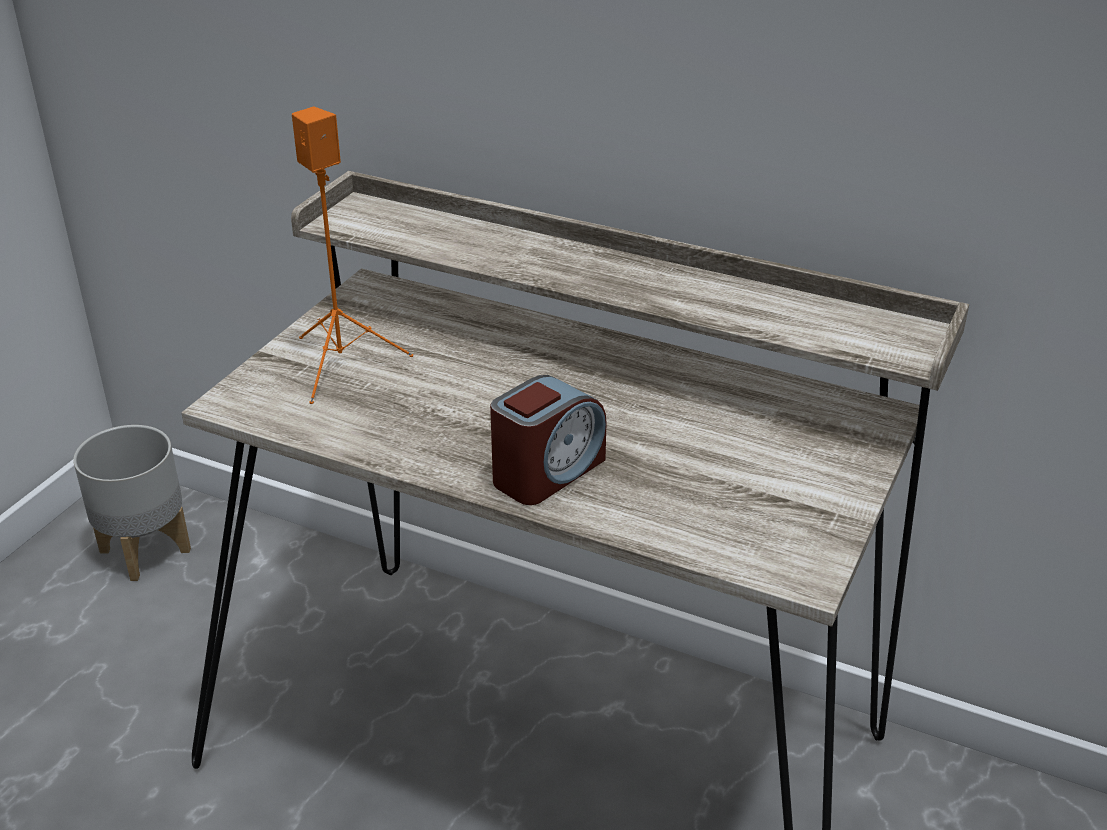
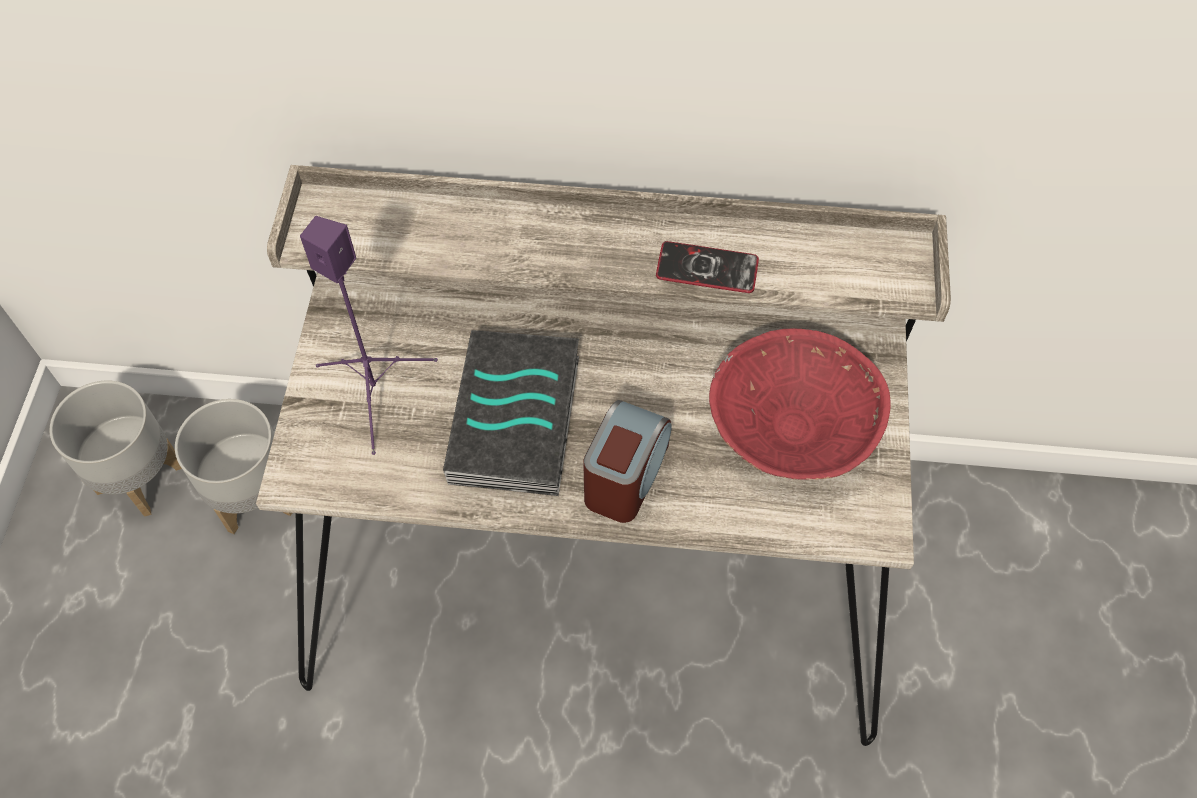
camera: 20 degrees left, 25 degrees up
(241, 591) = (255, 495): none -> grey planter
(343, 364) = (377, 391): orange speaker -> purple speaker
(463, 411) = (518, 421): none -> book
(697, 303) = (707, 268): none -> phone
(745, 474) = (790, 425): none -> red bowl

